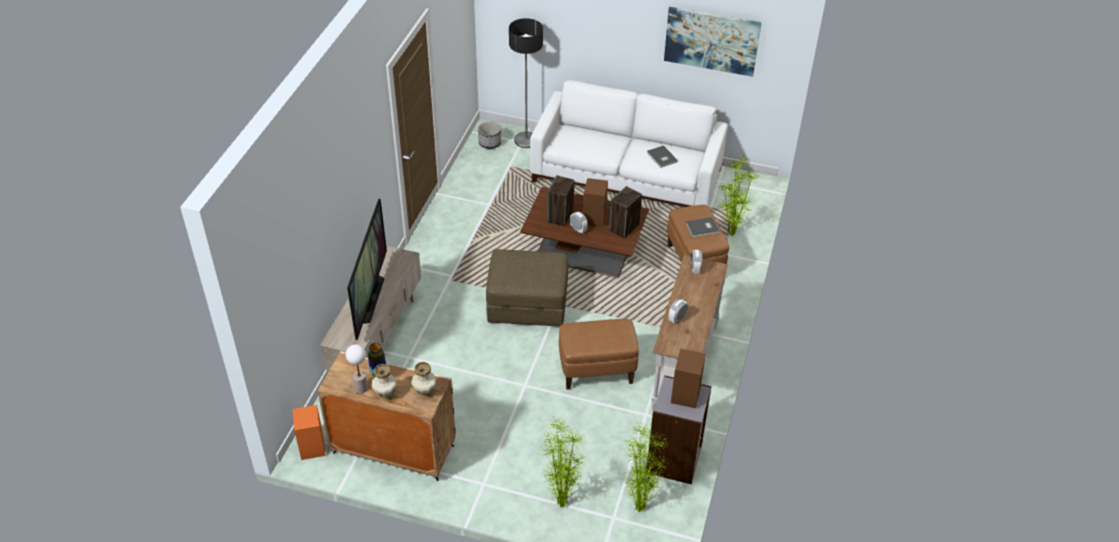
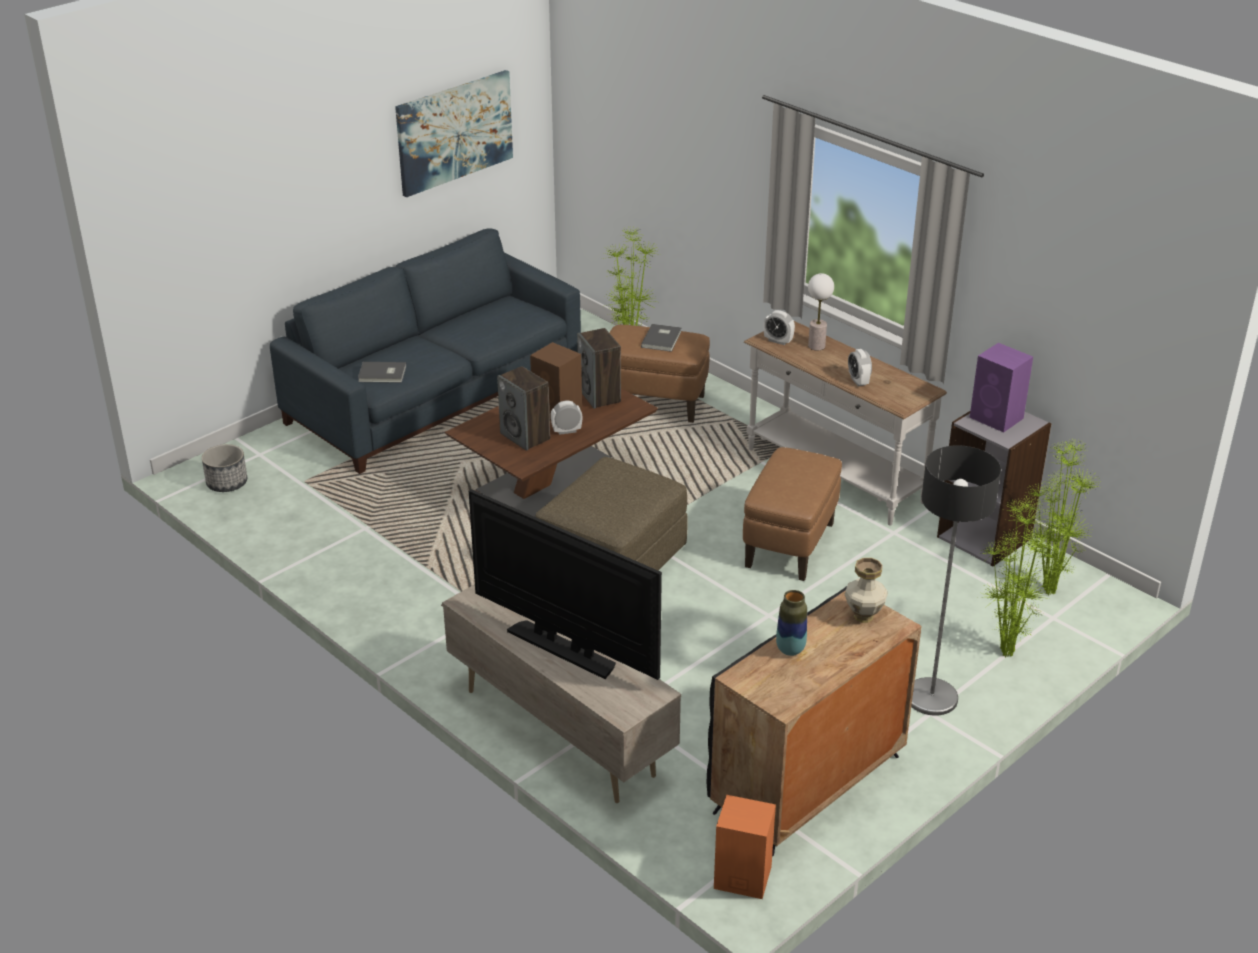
camera: 60 degrees left, 10 degrees down
(361, 388) = (812, 676): table lamp -> table lamp (816, 346)
(386, 395) = (843, 655): vase -> none
(393, 449) = (807, 785): beige cabinet -> black cabinet
(526, 140) = (262, 449): floor lamp -> floor lamp (931, 697)
(627, 176) = (437, 395): white sofa -> blue sofa
(661, 158) = (494, 322): grey book -> grey book (383, 374)
(685, 395) = (997, 418): brown speaker -> purple speaker

